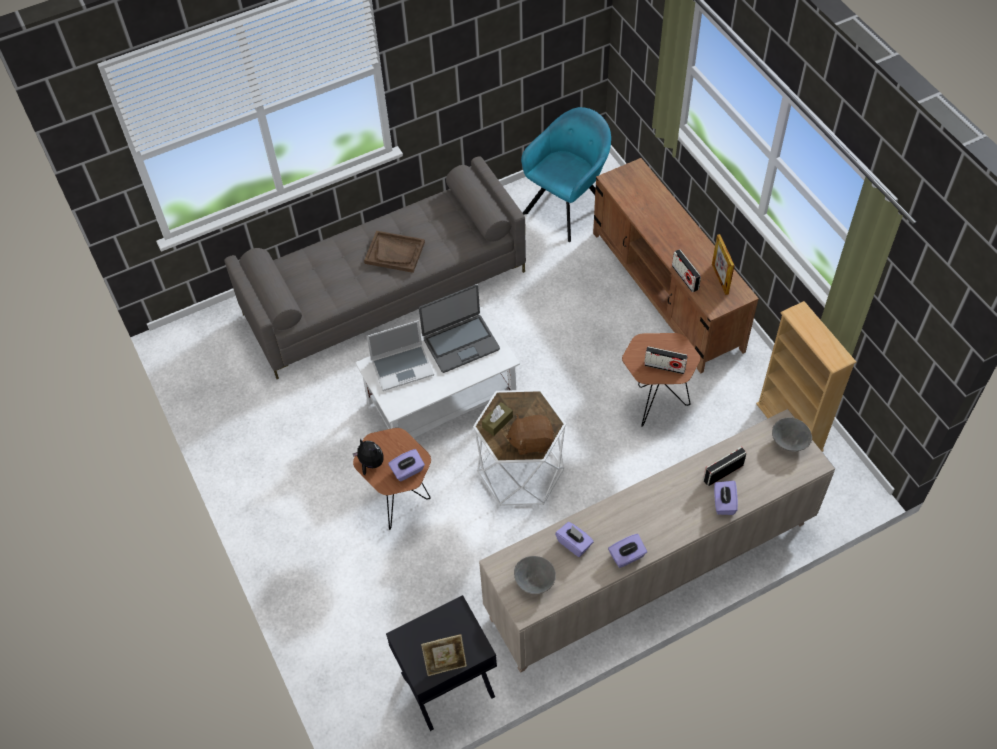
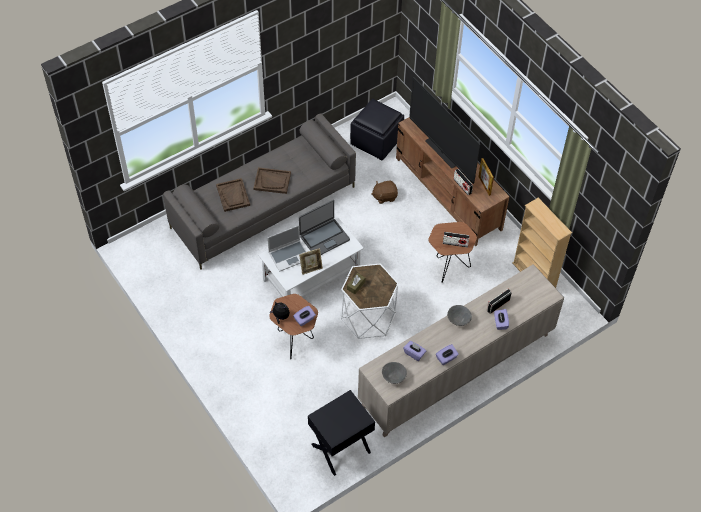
camera: 10 degrees left, 0 degrees up
(332, 270) = (233, 195): none -> brown tray
(445, 663) = (346, 429): picture frame -> picture frame (311, 268)
(531, 441) = (378, 296): brown plush toy -> brown plush toy (384, 196)
(568, 206) = (377, 141): turquoise armchair -> black ottoman
(657, 225) = (441, 152): none -> television
(789, 442) = (536, 284): grey bowl -> grey bowl (458, 320)

